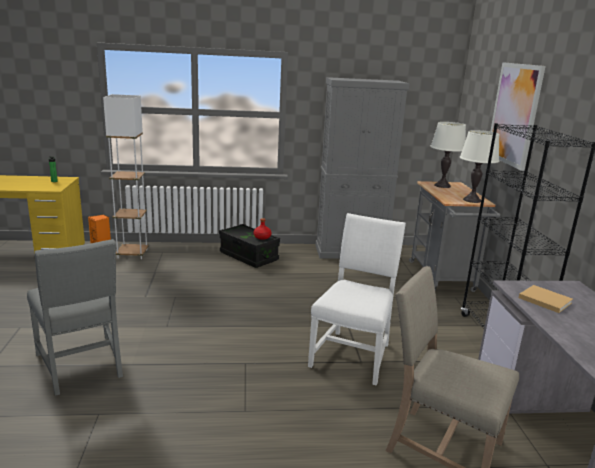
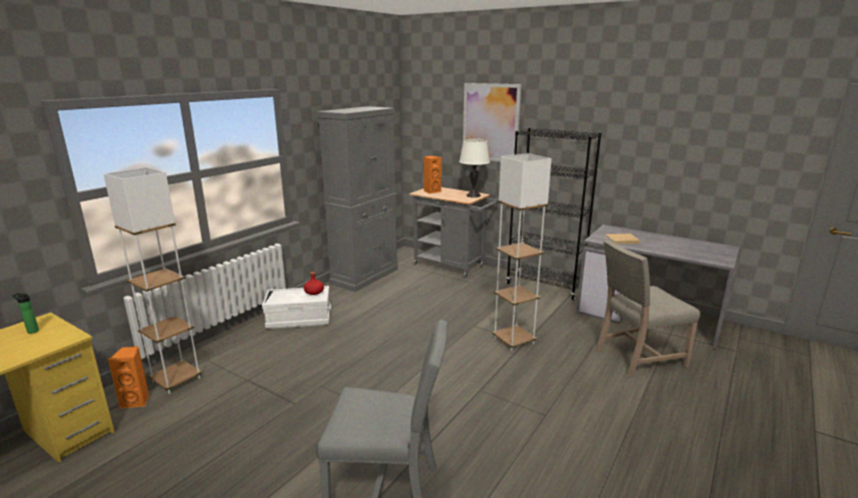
camera: 50 degrees left, 0 degrees up
(248, 256) = (299, 319): black storage box -> white storage box
(353, 354) = (513, 340): white chair -> white floor lamp
(442, 185) = (431, 191): white table lamp -> orange speaker

